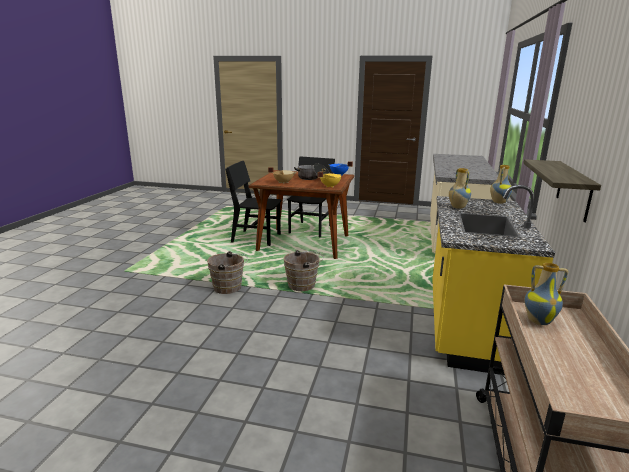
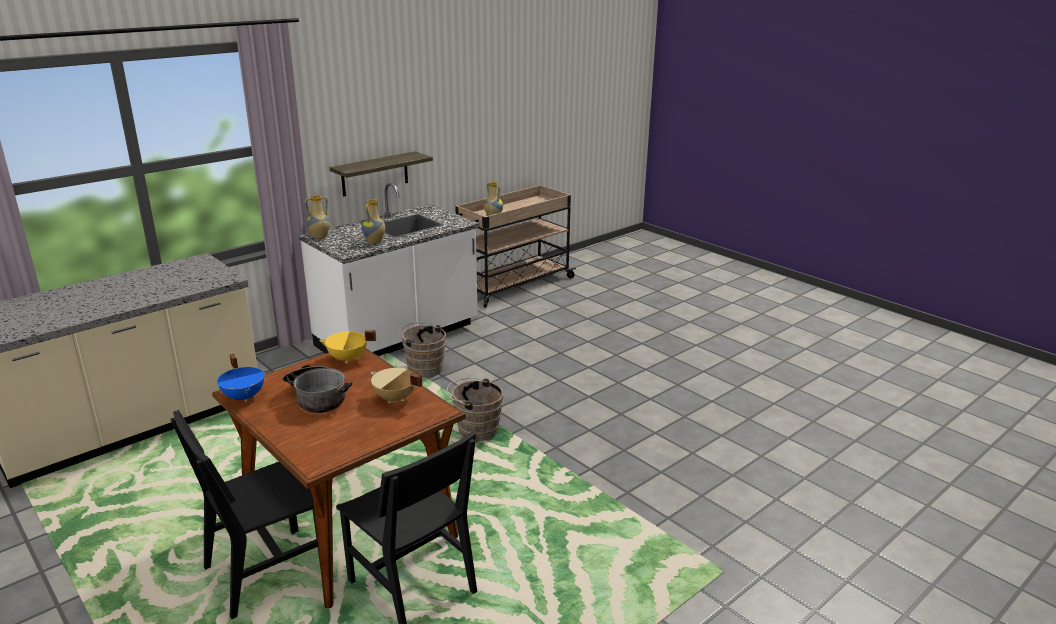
camera: 145 degrees left, 5 degrees up
(229, 288) = (571, 462): brown bucket -> brown bucket (423, 368)
(468, 326) = (398, 337): yellow counter -> white counter

